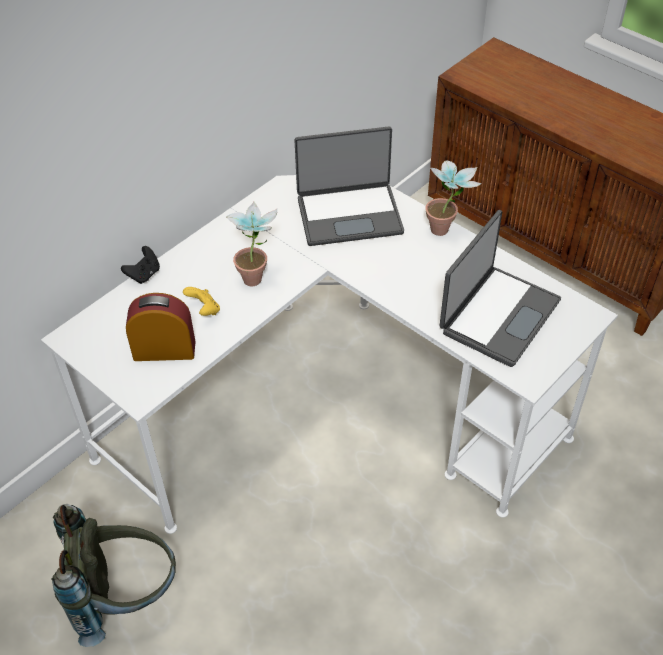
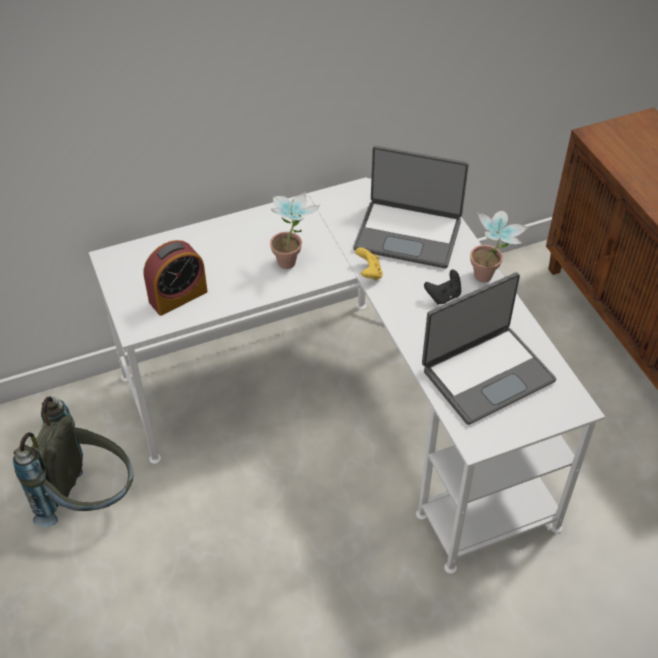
camera: 25 degrees right, 0 degrees up
(144, 274) = (200, 227): black game controller -> black game controller (443, 296)
(164, 350) = (178, 296): alarm clock -> alarm clock turned 120 degrees clockwise
(204, 310) = (230, 274): yellow game controller -> yellow game controller (369, 273)

